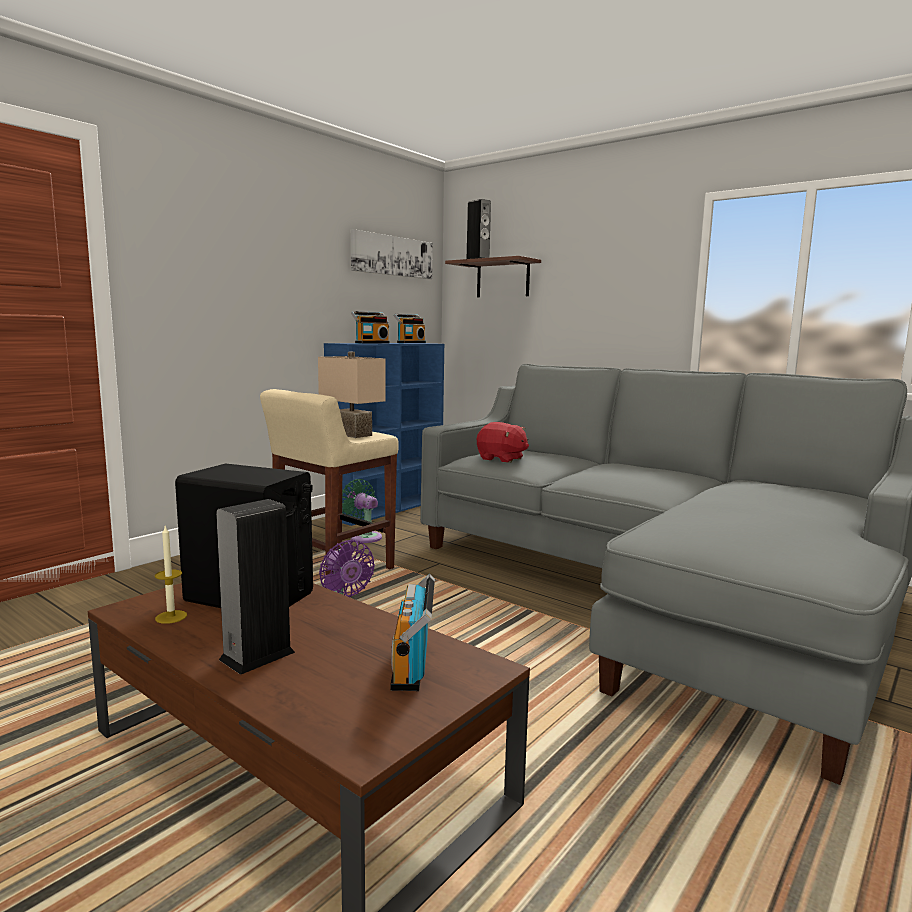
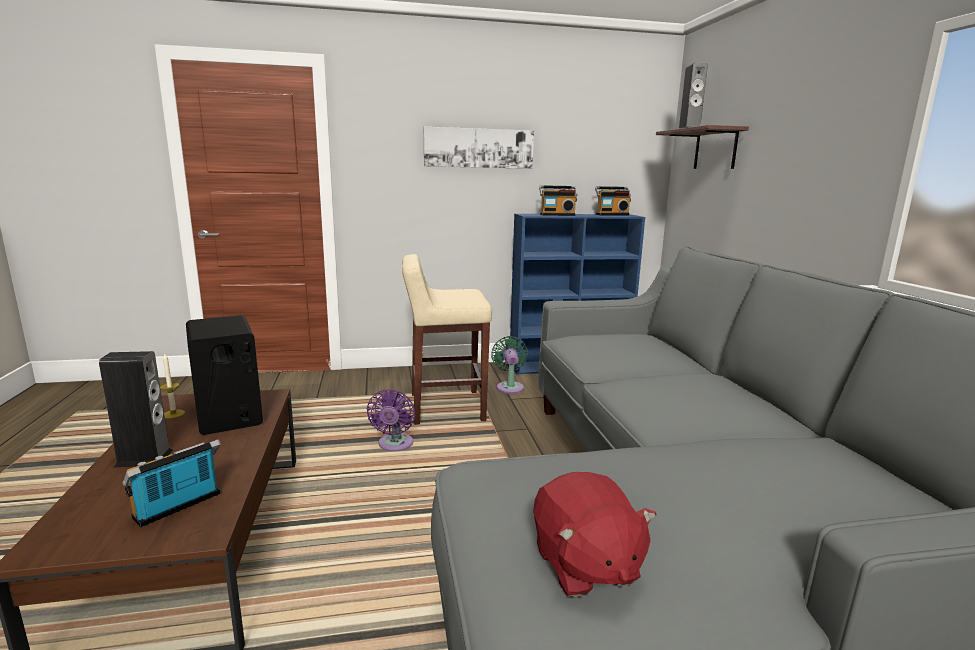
camera: 40 degrees right, 5 degrees up
(354, 434) = (458, 300): beige table lamp -> none
(392, 256) = (604, 130): picture -> picture (478, 148)
(501, 459) = (592, 345): red plush toy -> red plush toy (584, 565)

